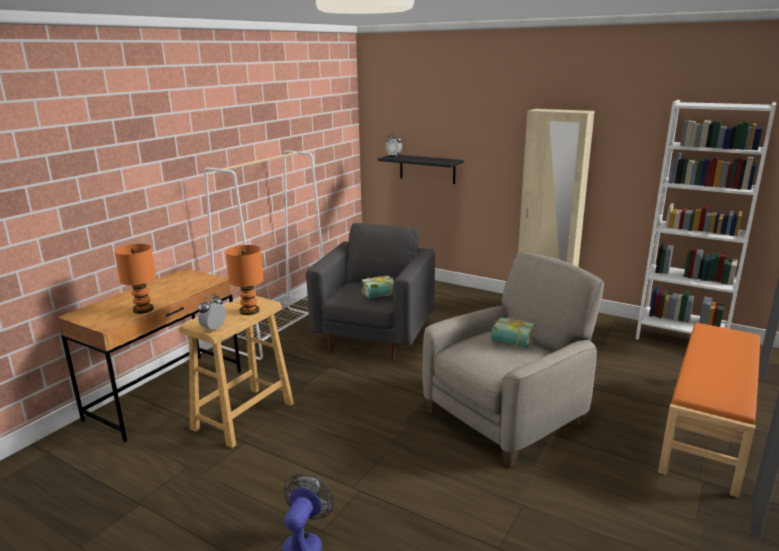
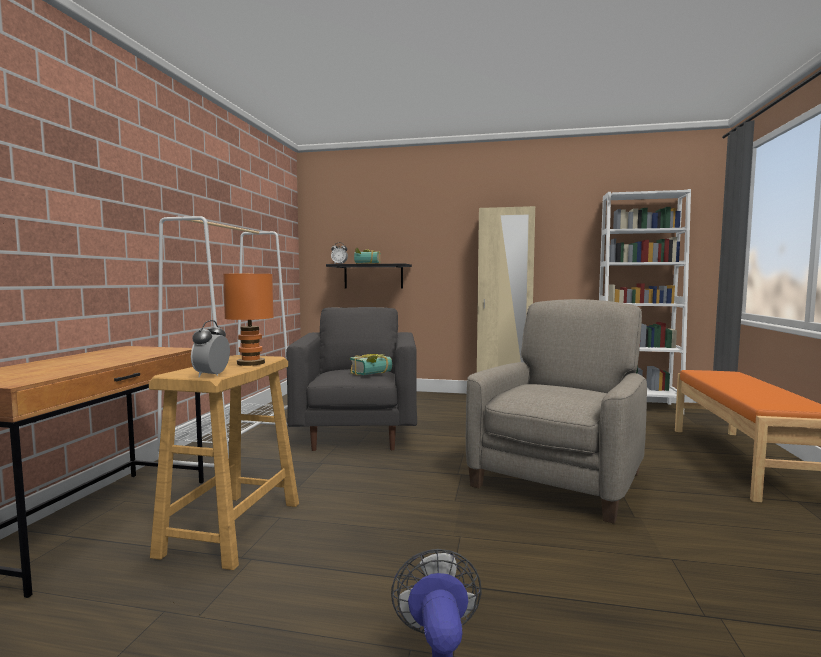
camera: 20 degrees left, 15 degrees down
(143, 309) = (77, 369): orange table lamp -> none
(511, 343) = (560, 387): book -> book (366, 264)

